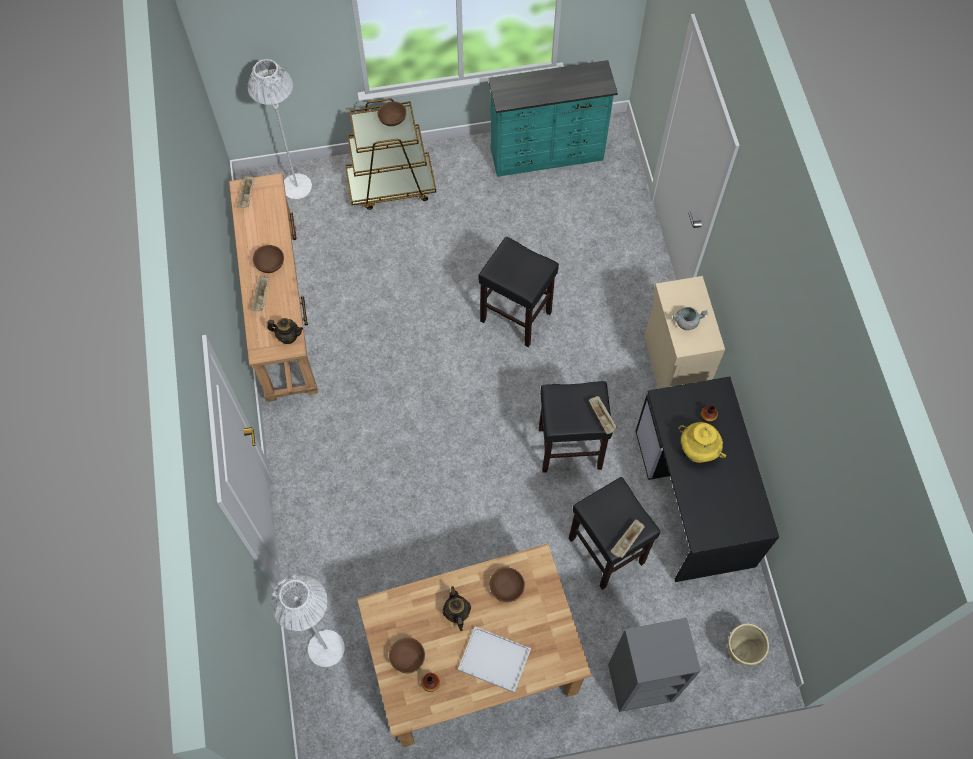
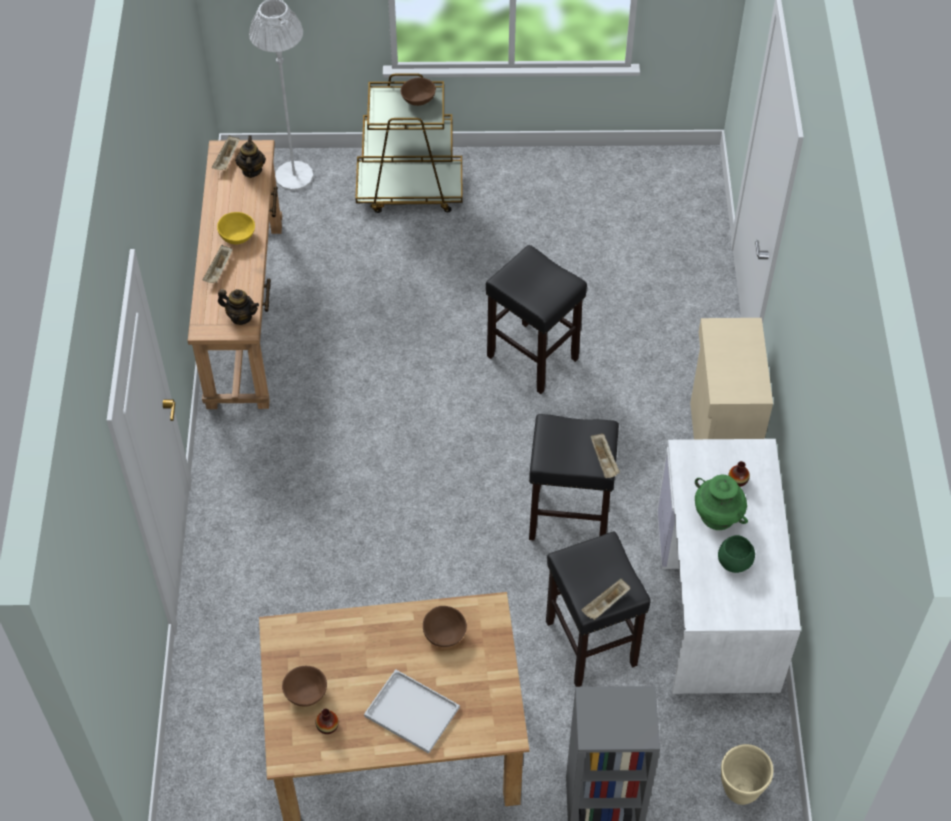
camera: 10 degrees right, 10 degrees down
(269, 264) = (236, 236): brown bowl -> yellow bowl
(326, 648) = (215, 700): white floor lamp -> none
(456, 613) = (377, 652): teapot -> teapot (251, 170)
(547, 155) = (610, 182): turquoise dresser -> none
(686, 322) = (730, 366): grey cooking pot -> none
(695, 498) = (718, 599): black desk -> white desk
(698, 450) = (718, 515): yellow vase -> green vase
(718, 487) = (735, 562): none -> green bowl

